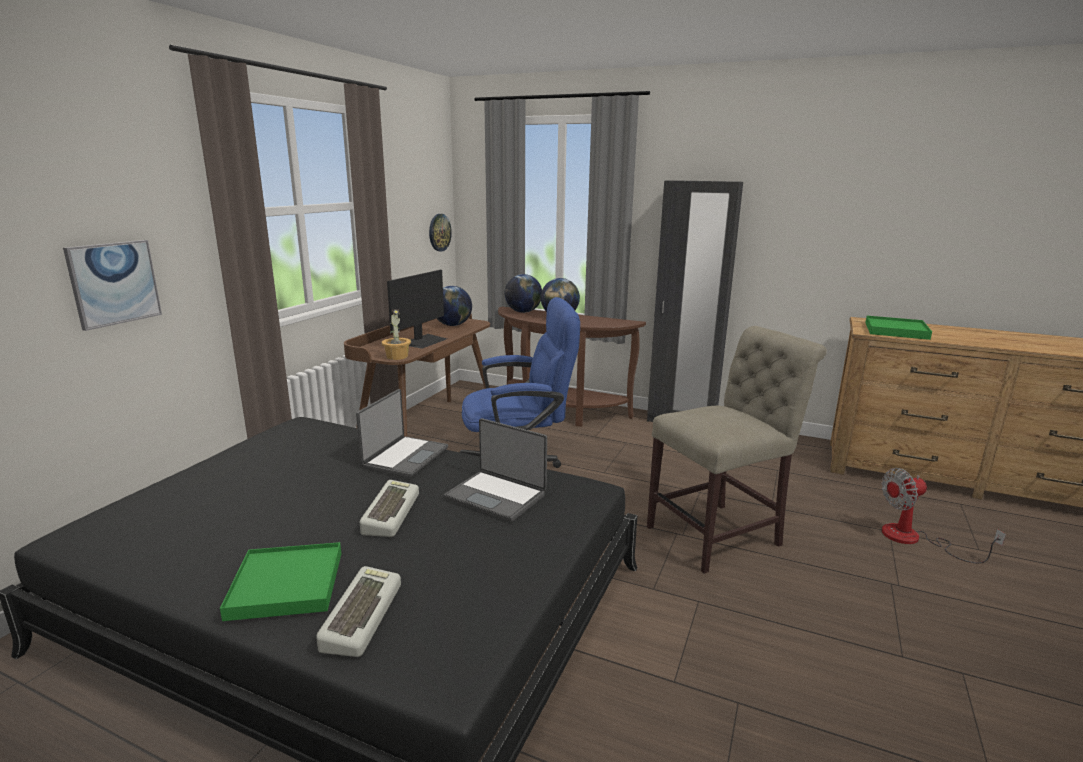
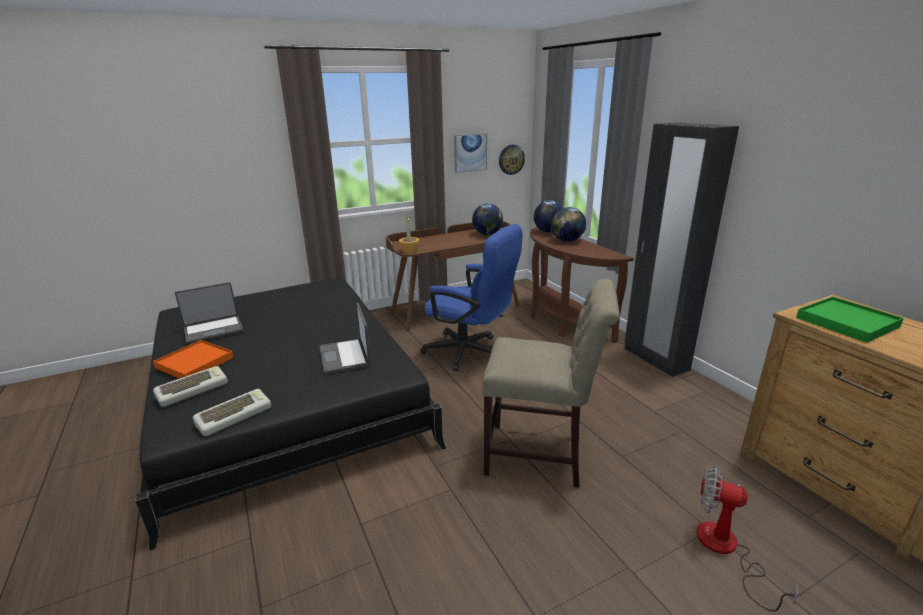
camera: 40 degrees right, 5 degrees up
(114, 283) = (233, 184): picture -> picture (470, 152)
(286, 585) = (194, 363): green tray -> orange tray
(389, 513) = (283, 346): keyboard -> keyboard (234, 415)
(404, 457) = (344, 317): laptop -> laptop (214, 330)
(424, 341) = (446, 243): monitor -> none

